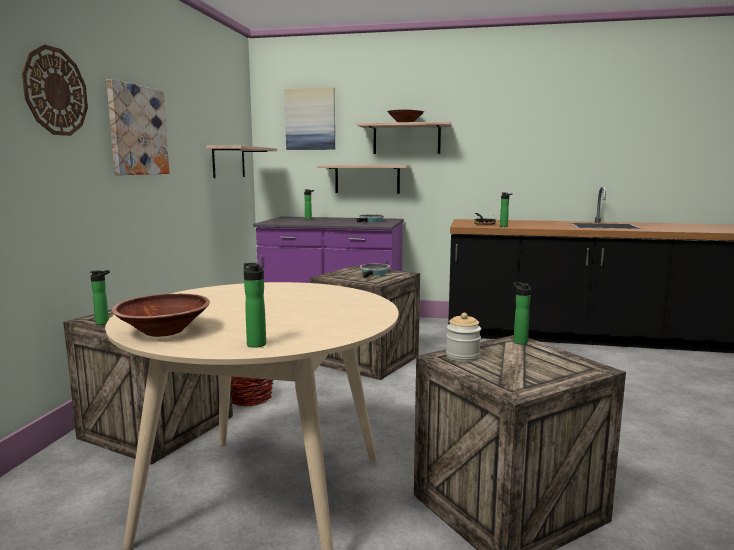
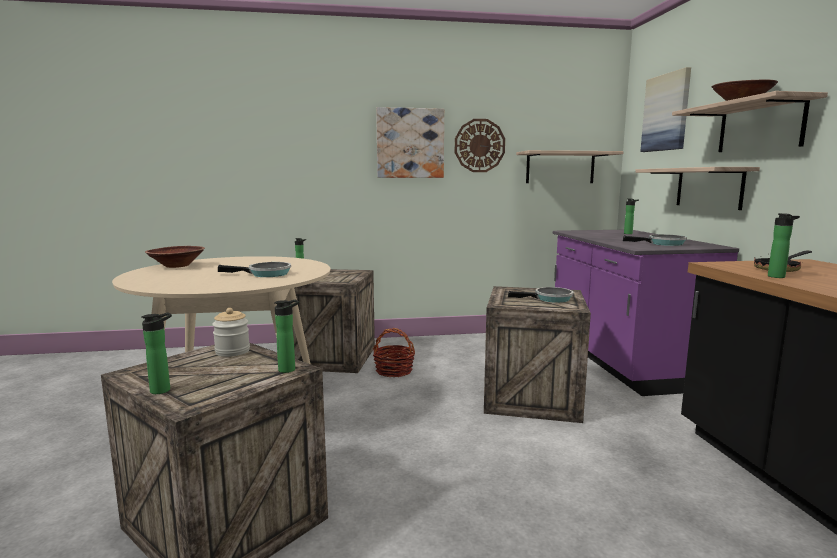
camera: 70 degrees right, 0 degrees up
(55, 91) = (324, 122): wall clock -> wall clock (479, 145)
(255, 343) = (141, 278): bottle -> bottle (163, 390)
(307, 299) = (266, 274): none -> frying pan

